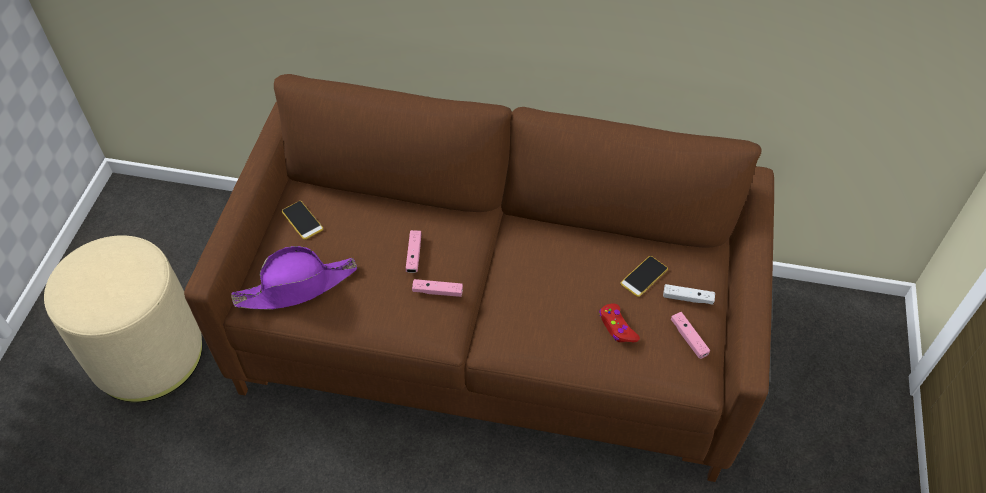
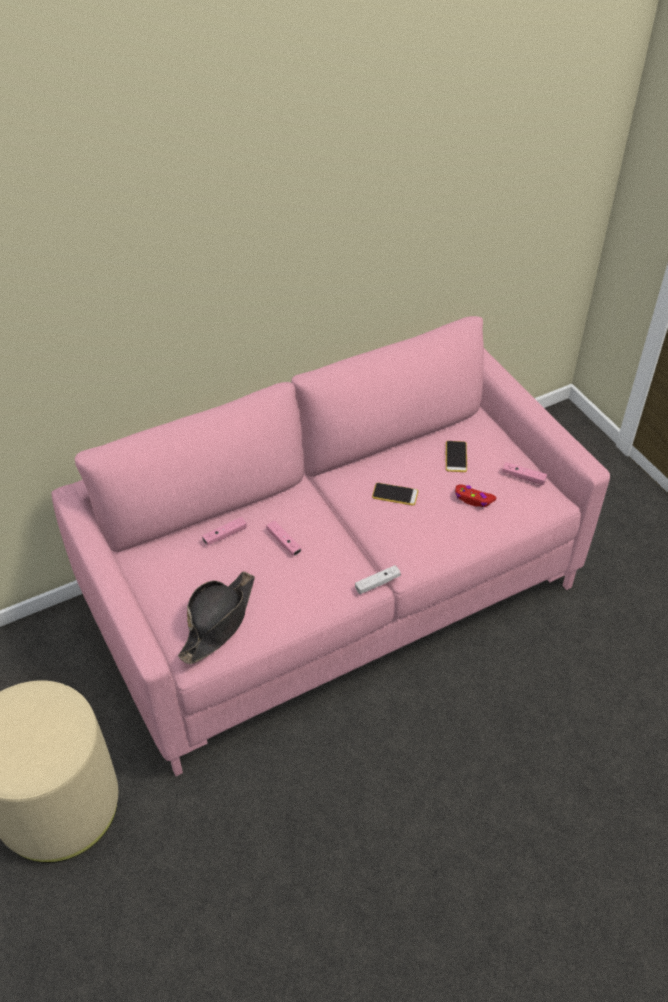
camera: 40 degrees left, 5 degrees down
(297, 287) = (218, 621): purple hat -> black hat
(302, 220) = (167, 573): phone -> phone (395, 494)
(437, 291) = (329, 555): pink game controller -> pink game controller (225, 535)
(493, 335) = (333, 594): brown sofa -> pink sofa
(687, 298) = (497, 453): white game controller -> white game controller (377, 583)

